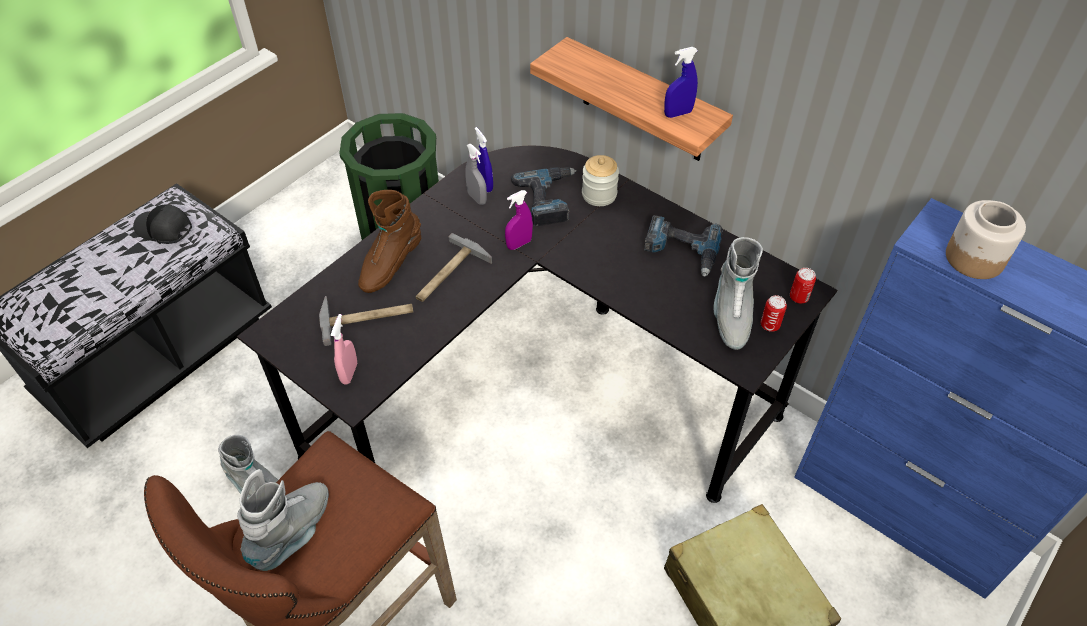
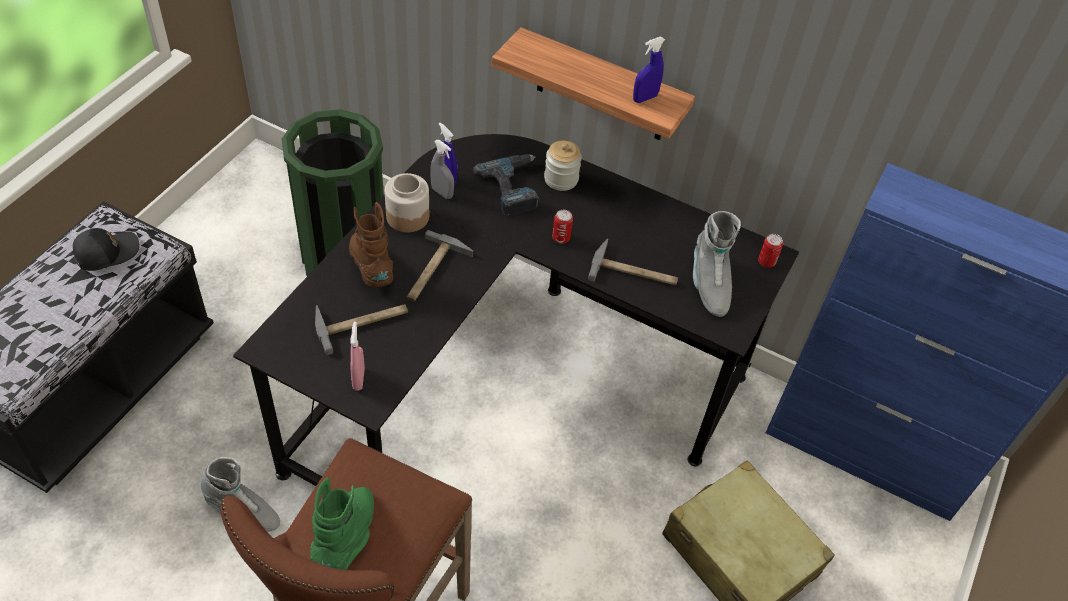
camera: 15 degrees left, 0 degrees up
(164, 229) = (106, 252): black cap -> black cap turned 135 degrees clockwise
(294, 533) = (347, 538): grey boot -> green boot
(390, 265) = (372, 267): brown boot -> brown boot turned 135 degrees clockwise
(519, 244) = (494, 235): purple spray bottle -> none
(654, 294) = (634, 271): none -> hammer
(681, 251) = (650, 227): power drill -> none
(770, 325) = (746, 290): can -> can (561, 238)
(973, 258) = (933, 214): jar -> jar (407, 216)

